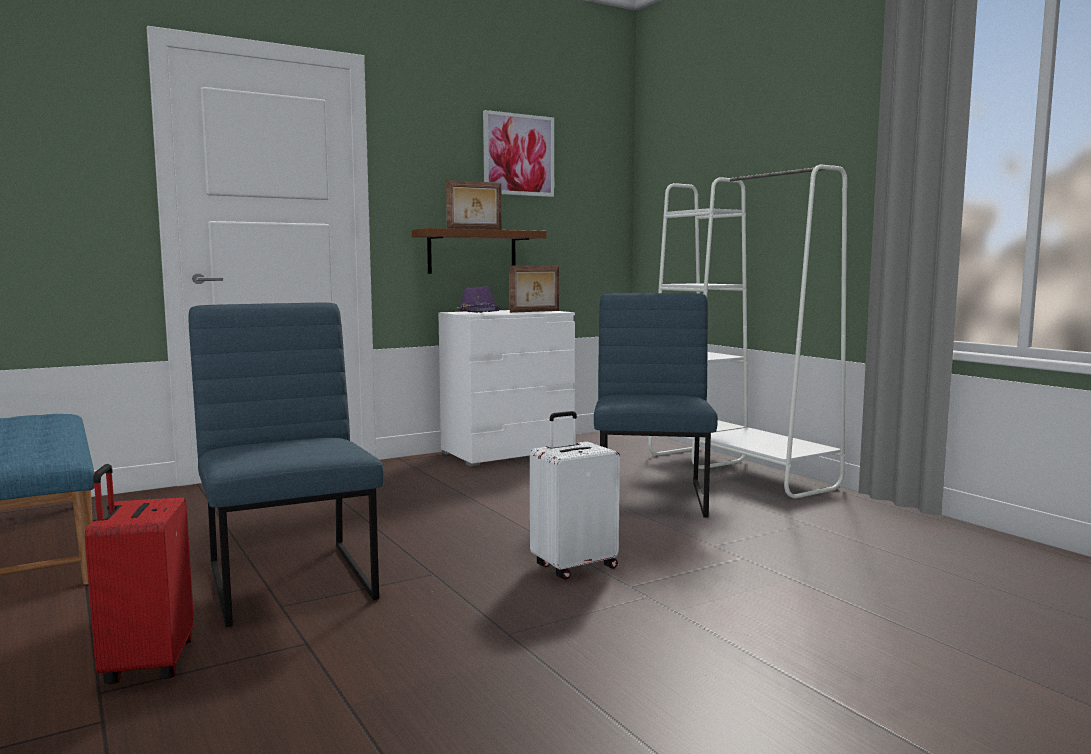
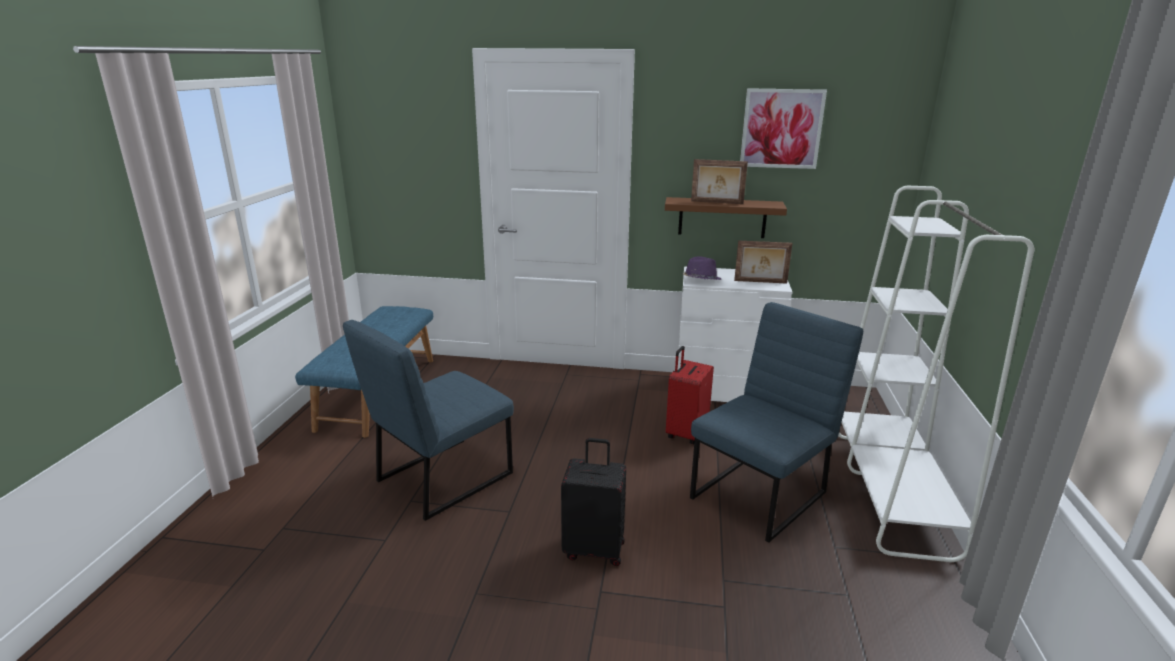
camera: 40 degrees right, 15 degrees up
(146, 664) = (316, 517): red suitcase -> red suitcase (685, 433)
(291, 579) = (441, 478): blue chair -> blue chair turned 150 degrees counterclockwise
(573, 566) = (594, 549): white suitcase -> black suitcase

